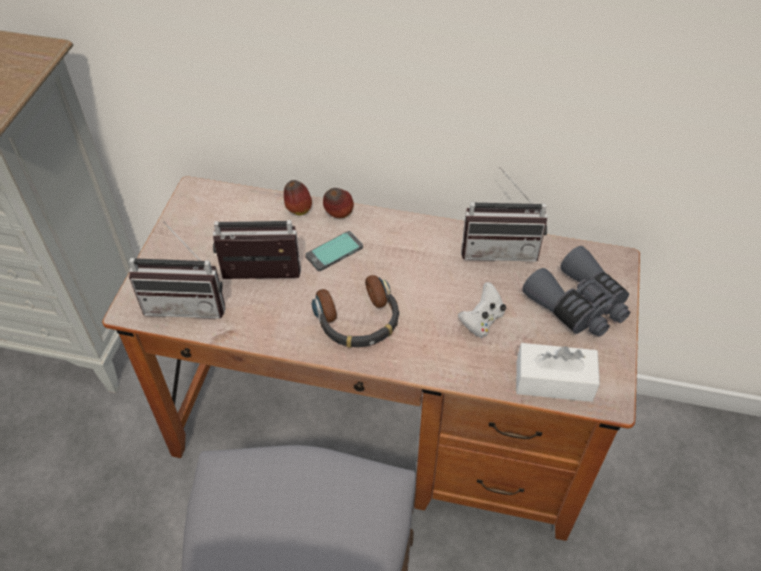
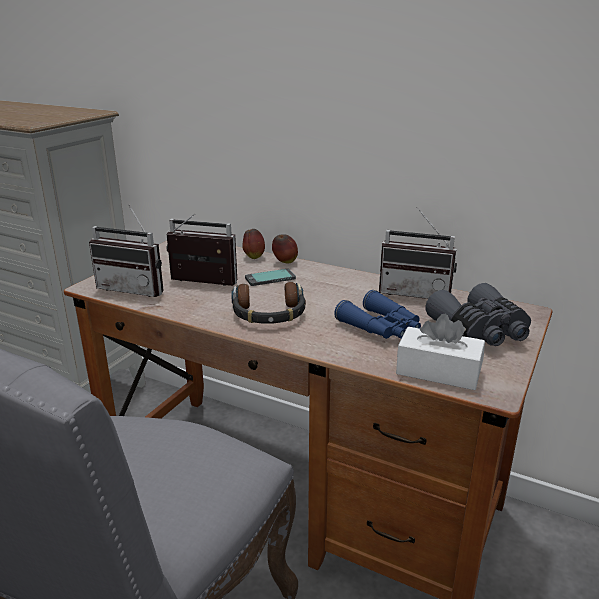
camera: 15 degrees right, 25 degrees down
(482, 321) = (381, 328): white game controller -> blue binoculars

